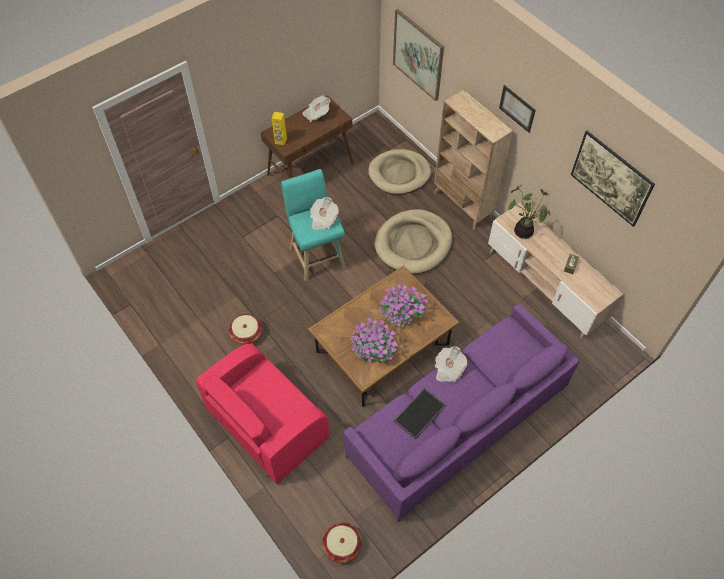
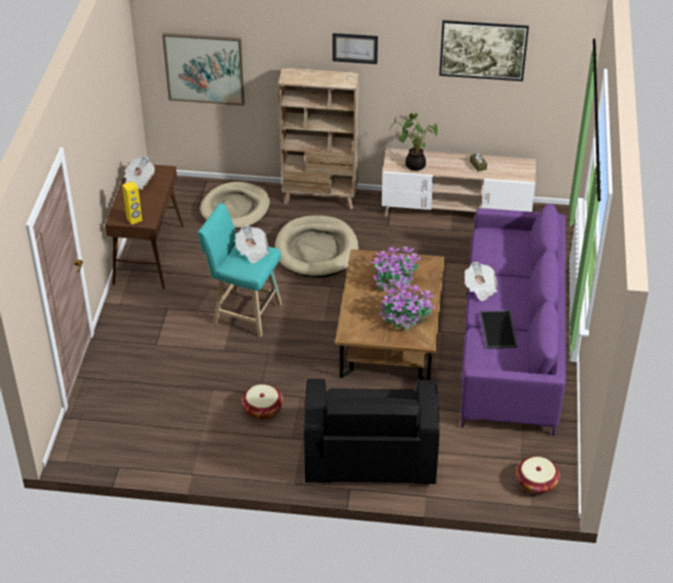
camera: 45 degrees left, 15 degrees down
(266, 424) = (369, 455): pink armchair -> black armchair

